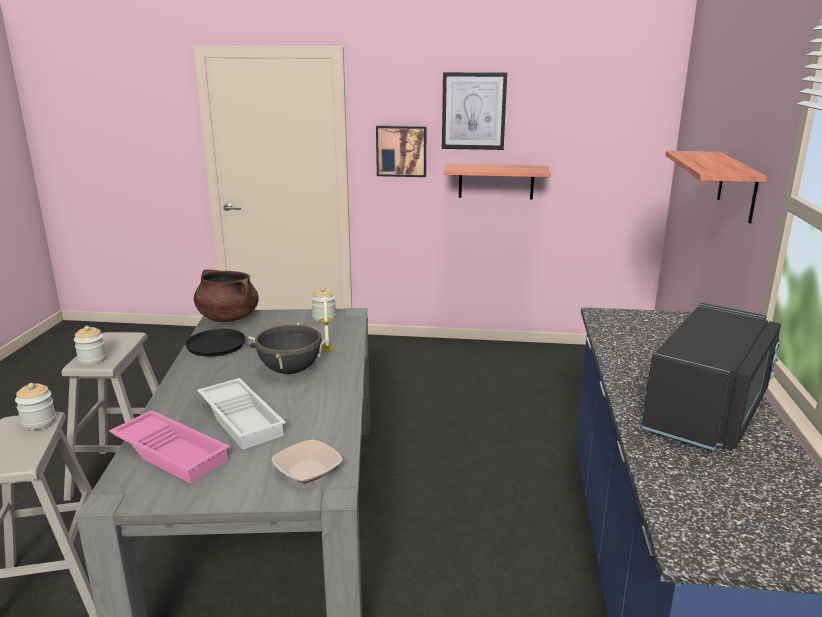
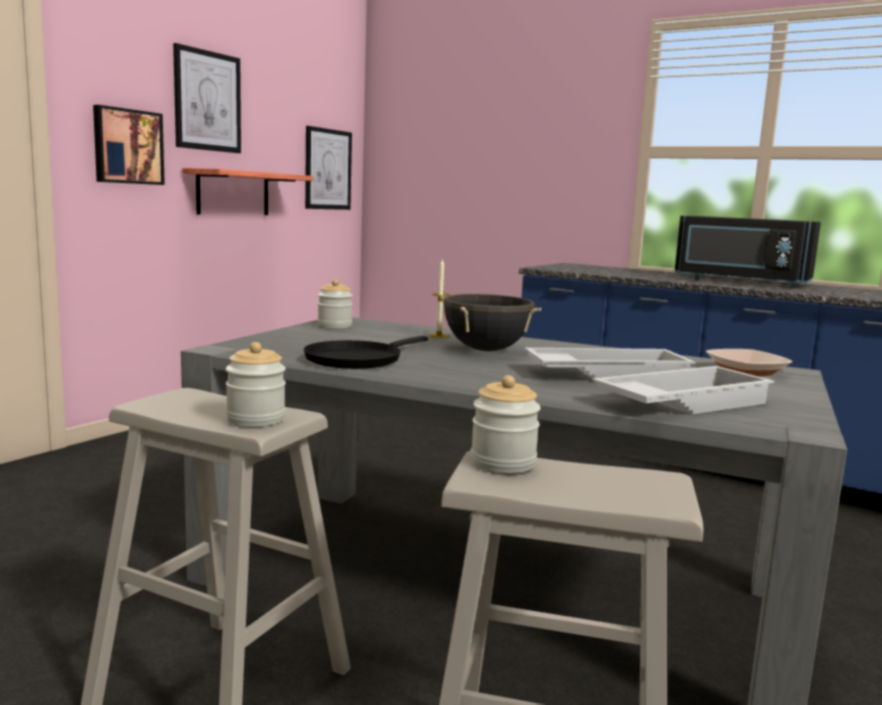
camera: 65 degrees left, 10 degrees down
(172, 452) = (681, 402): pink tray -> white tray
(227, 318) = (245, 347): brown cooking pot -> none
(616, 158) = (327, 169): none -> picture
(709, 412) = (740, 281): black microwave -> black microwave turned 150 degrees clockwise
(737, 186) = (540, 162): shelf -> none

